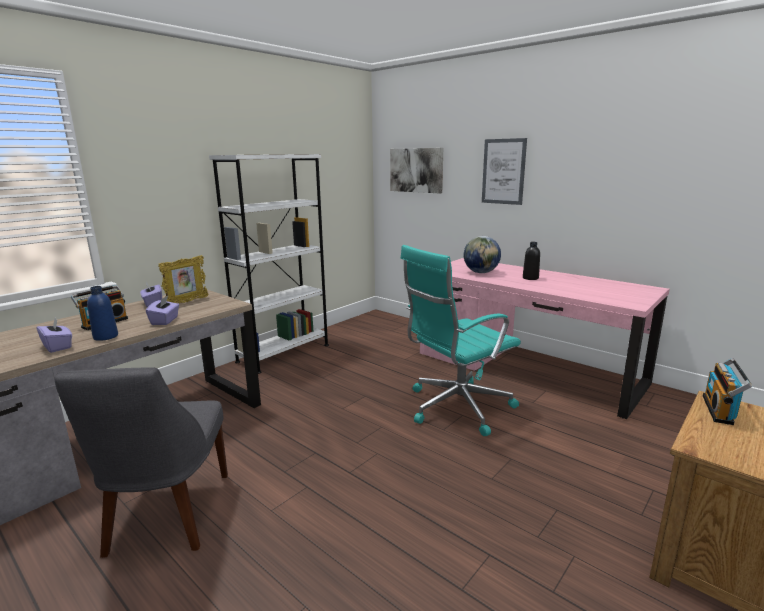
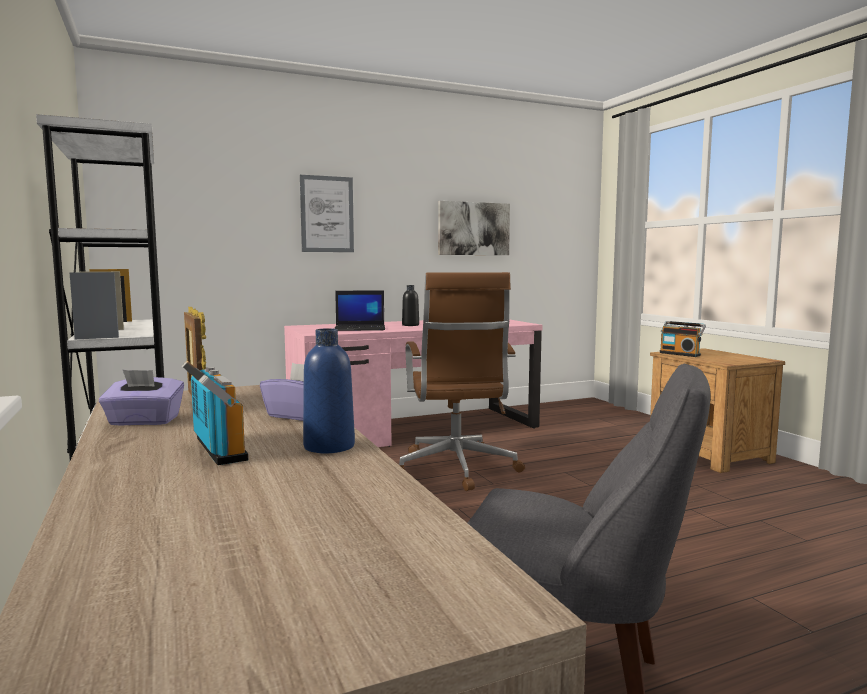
camera: 65 degrees left, 10 degrees down
(58, 346) = (333, 477): purple tissue box -> none
(416, 170) = (187, 209): picture -> picture (473, 229)
(456, 407) = (456, 469): turquoise office chair -> brown office chair
(481, 272) = (360, 328): globe -> laptop

